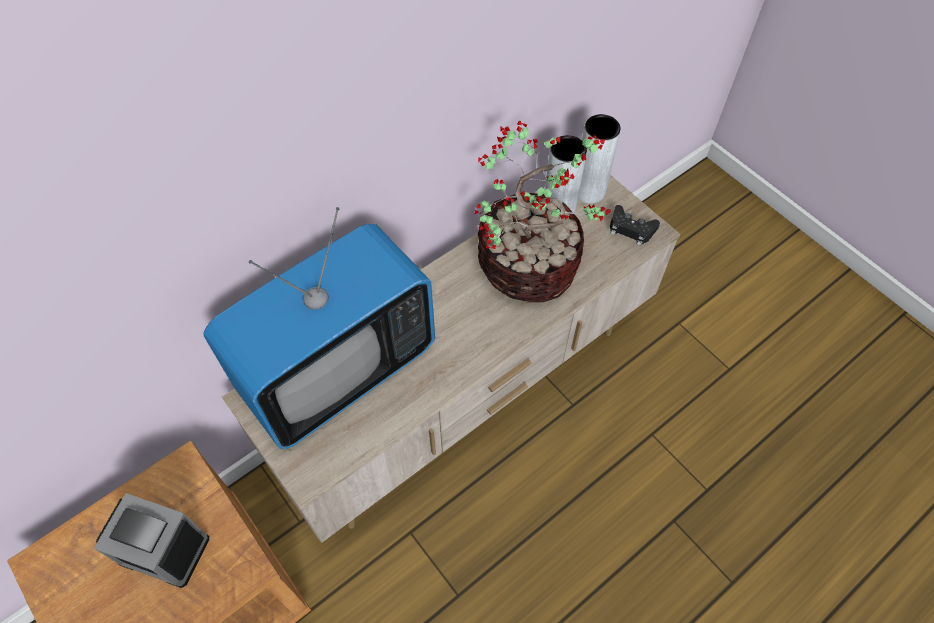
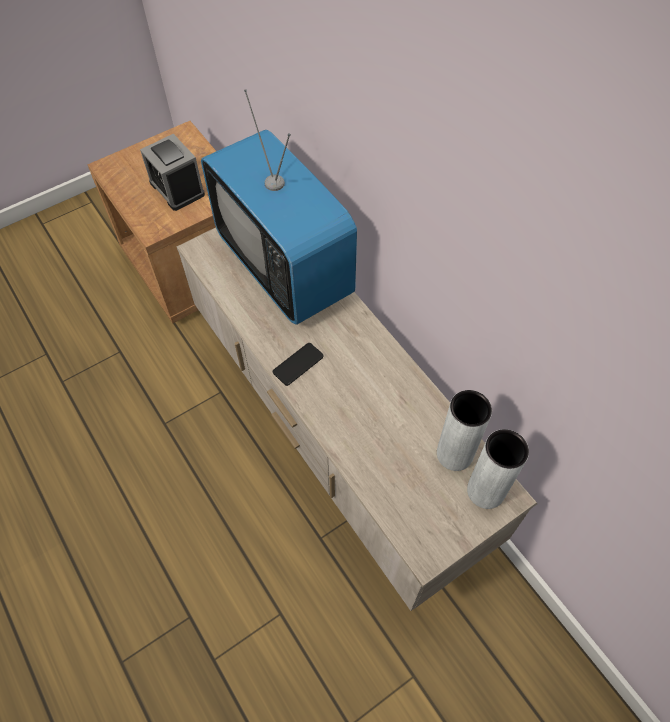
camera: 95 degrees right, 0 degrees up
(164, 549) = (177, 188): alarm clock -> alarm clock turned 60 degrees counterclockwise
(475, 344) = (298, 364): none -> phone
(531, 265) = (384, 419): potted plant -> none
(631, 229) = (430, 528): black game controller -> none

